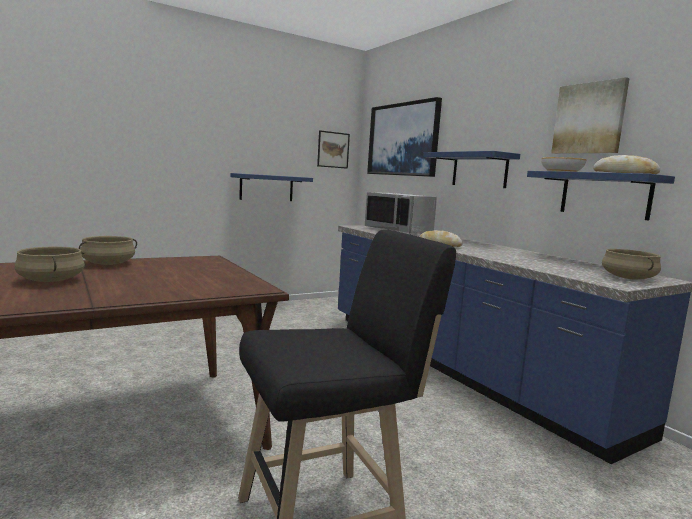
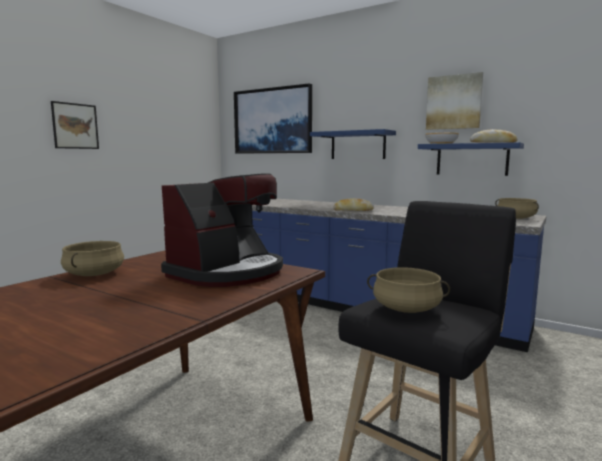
camera: 25 degrees left, 0 degrees up
(50, 280) = (80, 304): beige cooking pot -> beige cooking pot (406, 309)
(201, 279) = (227, 272): none -> coffee machine
(266, 187) = (145, 173): blue shelf -> none
(333, 149) = (199, 132): picture -> picture (75, 126)
(399, 230) = (291, 202): grey microwave -> none

